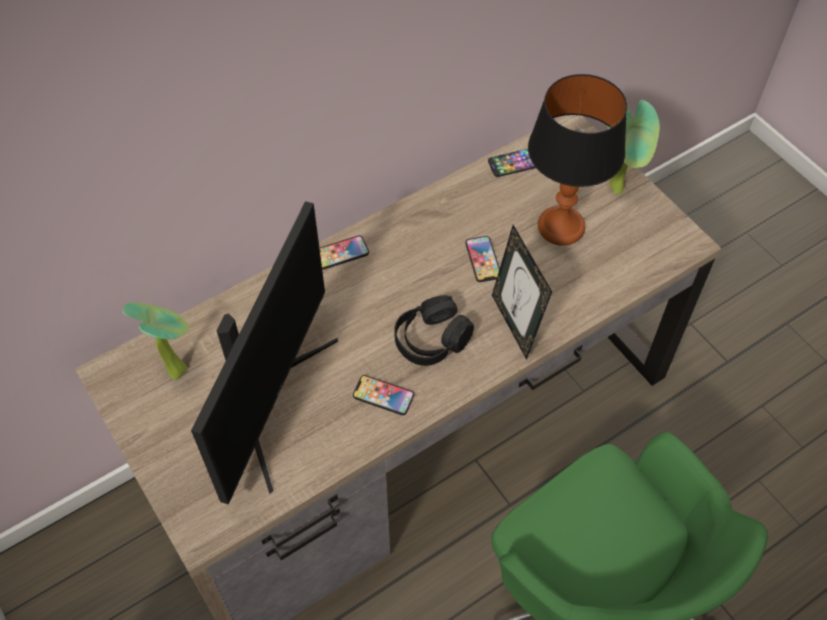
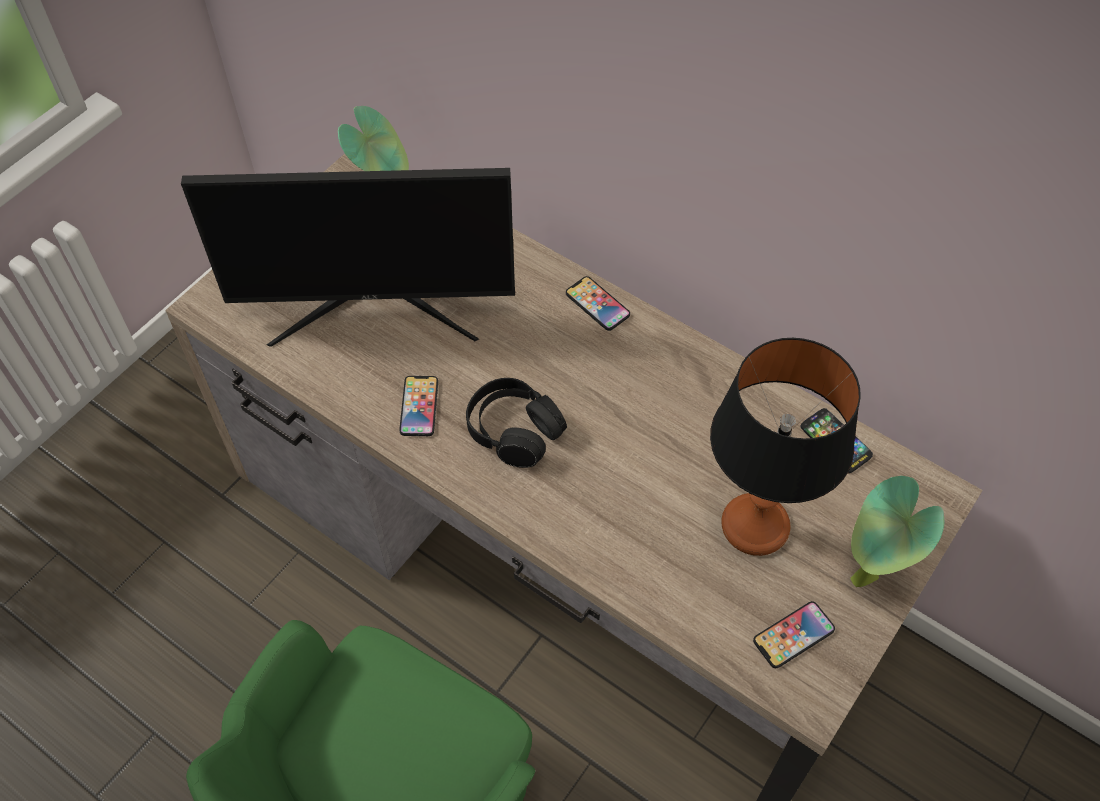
camera: 70 degrees right, 0 degrees up
(483, 259) = (657, 450): phone -> phone (793, 635)
(515, 324) = (573, 513): picture frame -> none

